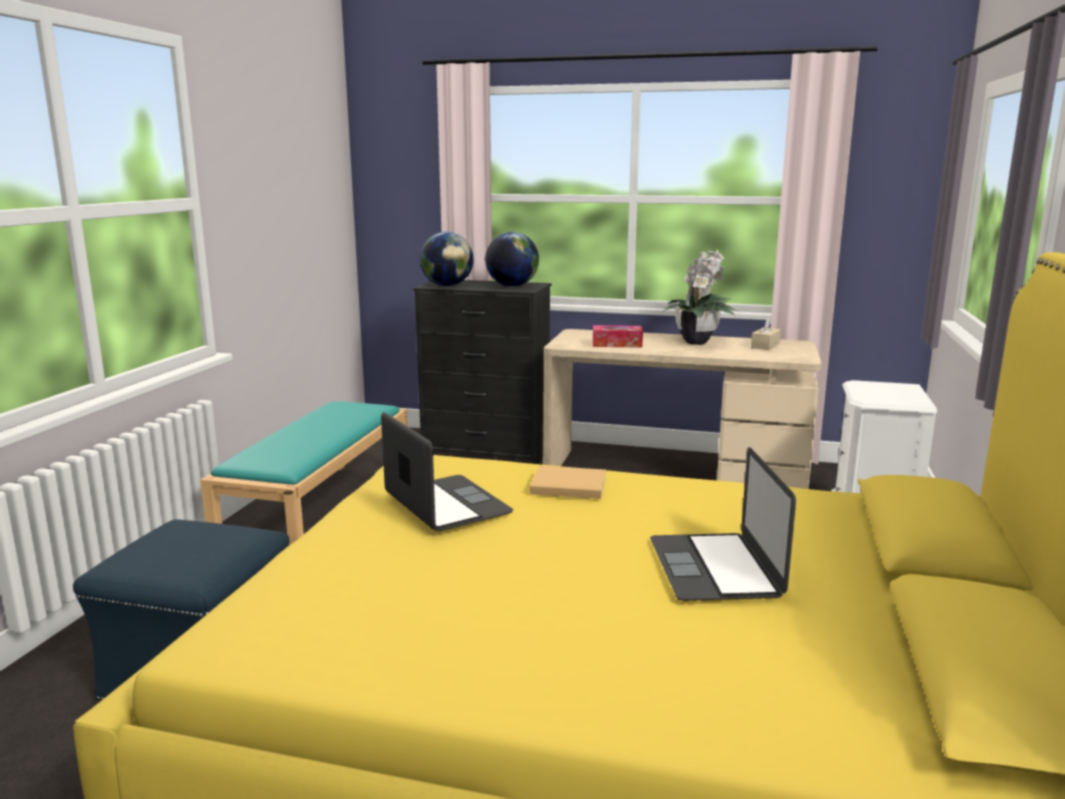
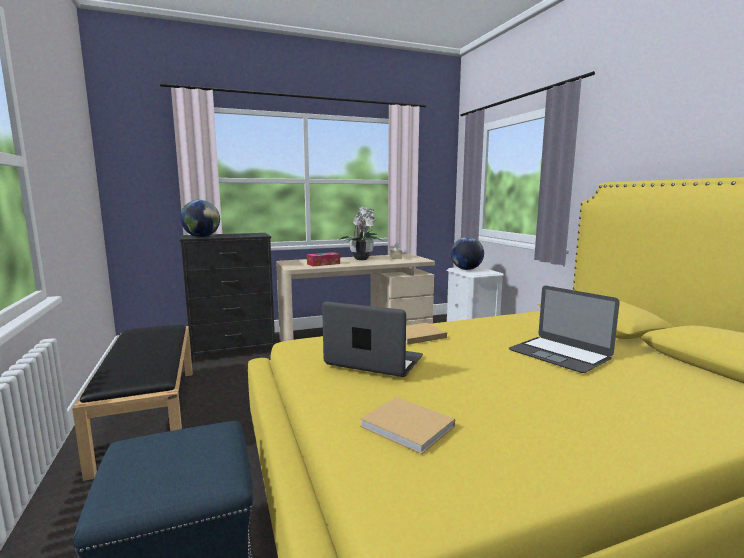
camera: 35 degrees left, 5 degrees down
(321, 510) = (149, 413): turquoise bench -> black bench
(345, 584) = (409, 427): none -> beige book
(512, 286) = (246, 234): globe -> globe (466, 269)

